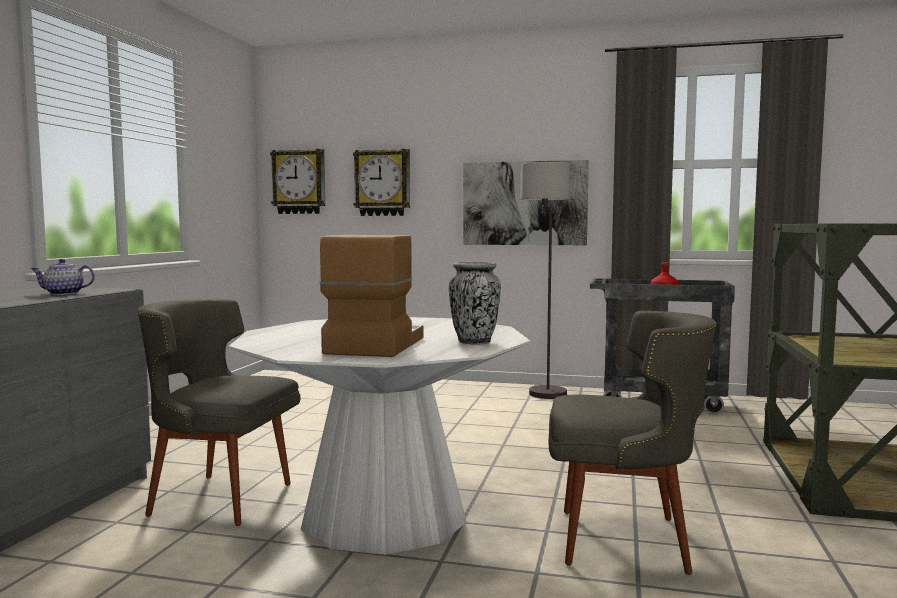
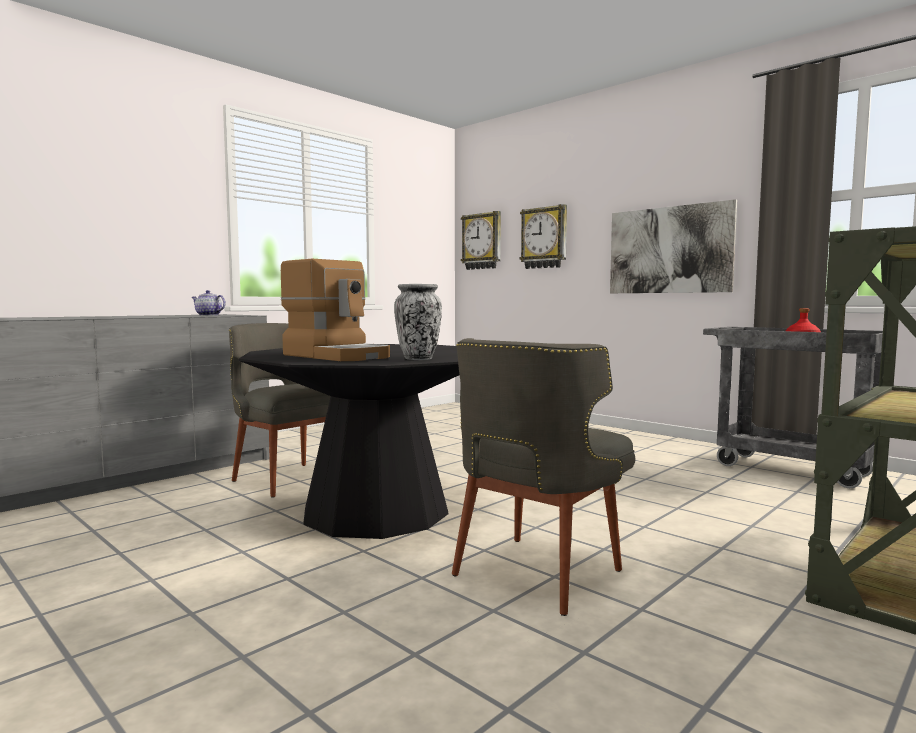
camera: 30 degrees right, 0 degrees up
(375, 345) = (338, 356): coffee machine -> coffee machine turned 90 degrees clockwise
(384, 515) = (376, 511): white dining table -> black dining table
(544, 396) = (666, 447): grey floor lamp -> none
(620, 540) = (538, 573): grey chair -> grey chair turned 90 degrees clockwise

